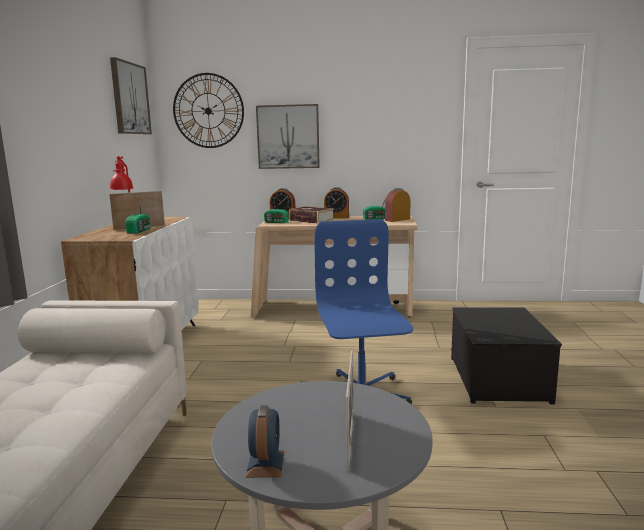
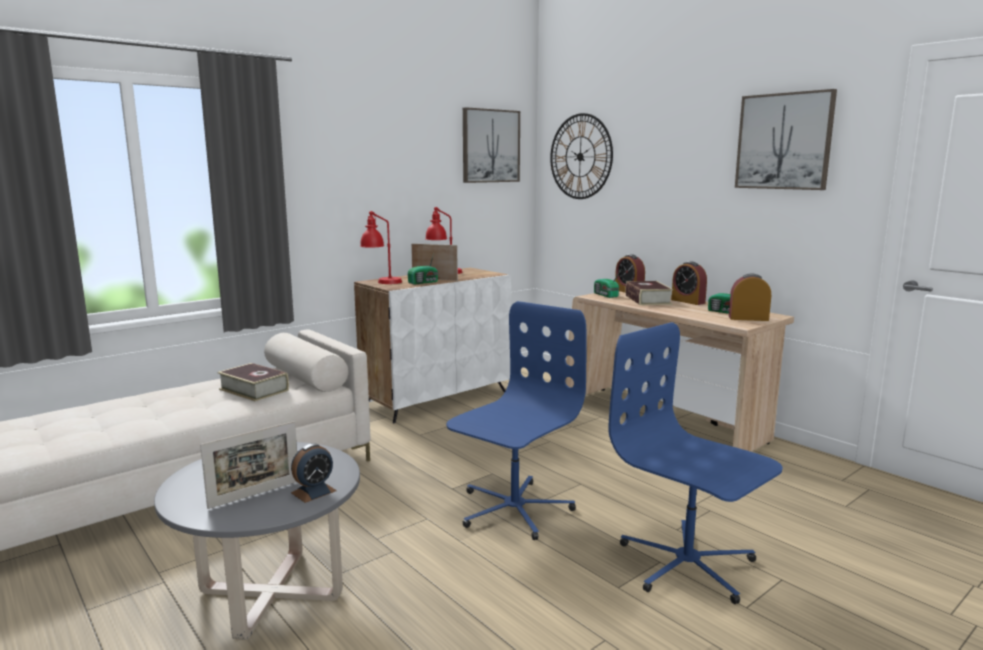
camera: 45 degrees right, 0 degrees up
(77, 376) = (254, 390): none -> book
(100, 237) = (382, 283): none -> red table lamp
(265, 464) = (192, 481): alarm clock -> alarm clock (313, 492)
(288, 137) = (654, 191): picture -> picture (784, 141)
(496, 378) = (687, 564): storage box -> blue office chair

